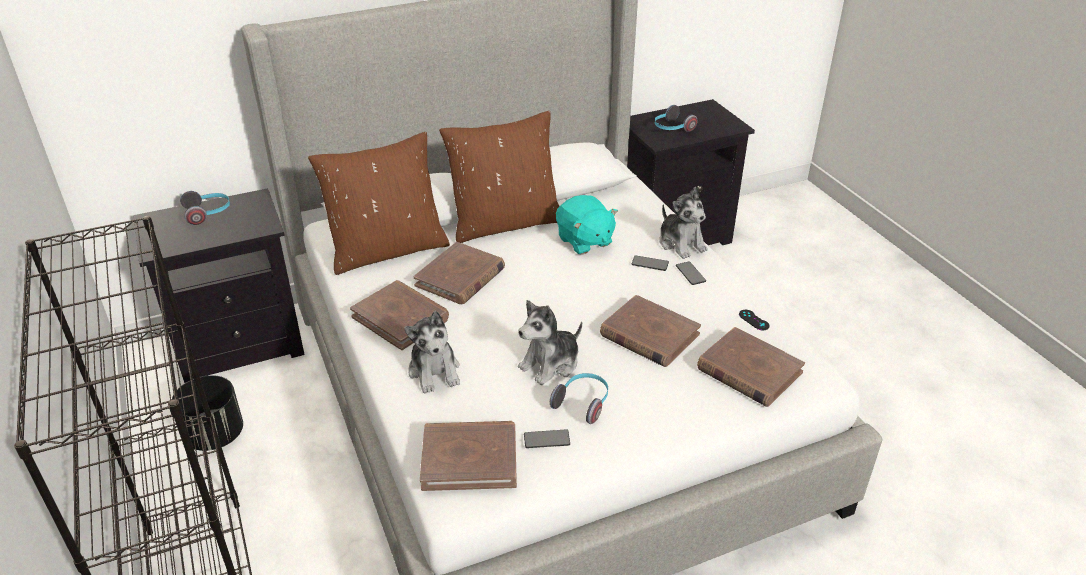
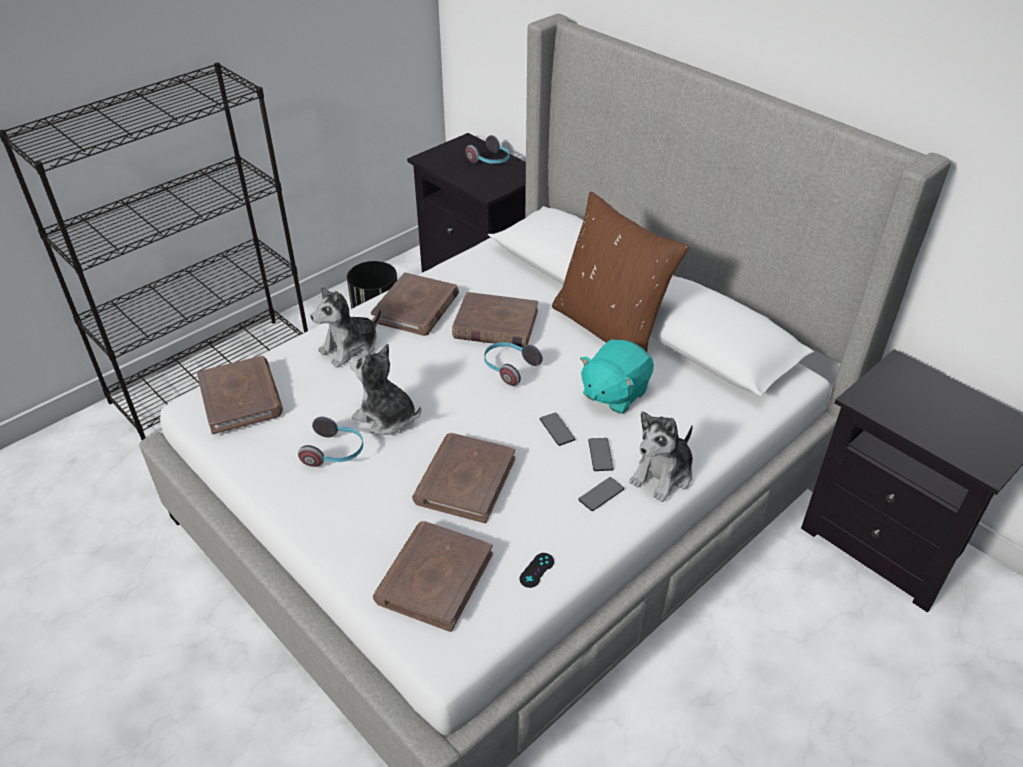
camera: 70 degrees right, 5 degrees up
(387, 250) = (515, 270): brown pillow -> none
(546, 439) = (277, 439): phone -> phone (557, 429)
(672, 128) = (914, 403): headphones -> headphones (509, 368)

